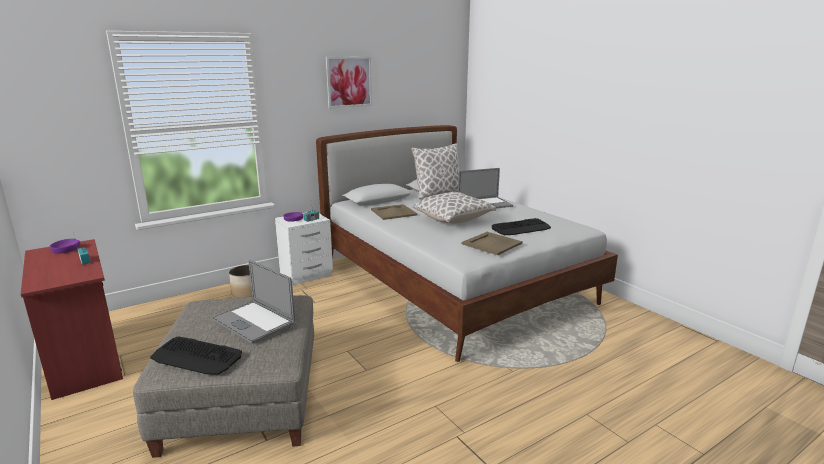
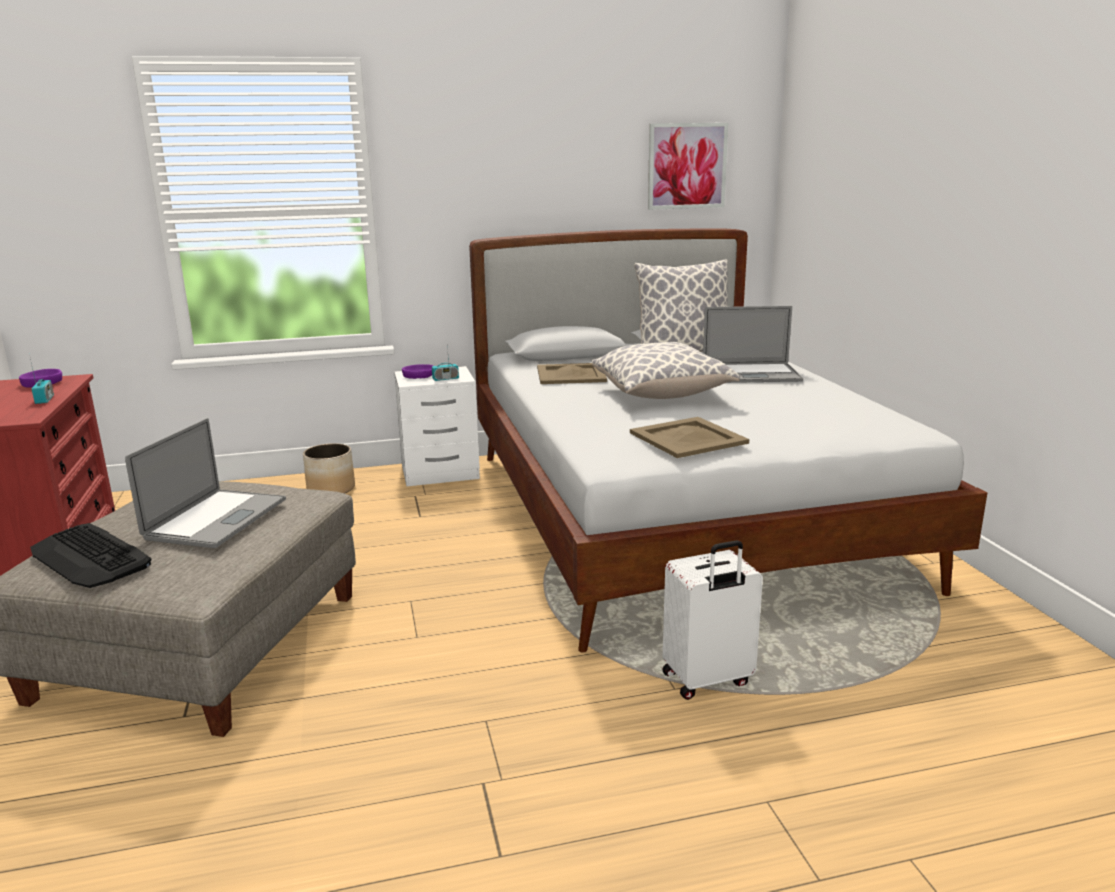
camera: 20 degrees right, 0 degrees up
(253, 321) = (216, 518): laptop -> laptop turned 135 degrees counterclockwise
(349, 82) = (535, 143): picture -> picture (687, 166)
(521, 228) = (780, 418): keyboard -> none
(525, 364) = (707, 680): none -> white suitcase

